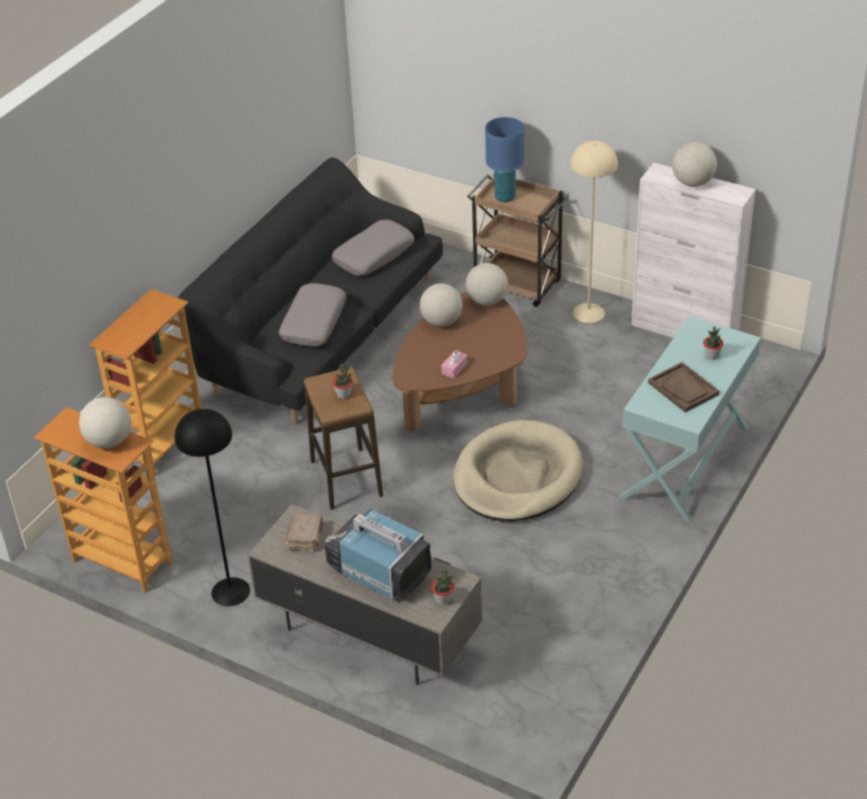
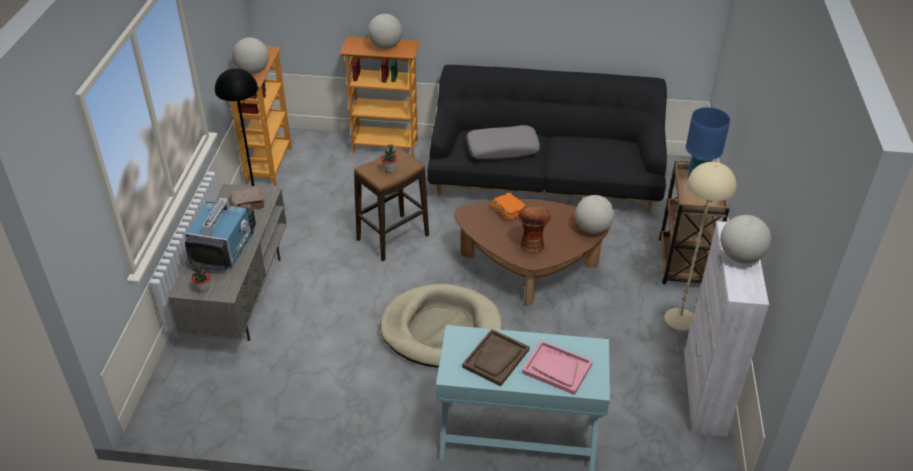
camera: 65 degrees right, 0 degrees up
(373, 255) = (604, 154): grey pillow -> none
(423, 348) = (508, 211): none -> orange book
(441, 321) = (548, 211): globe -> globe (386, 46)
(454, 368) = (494, 234): pink tissue box -> none
(487, 348) = (531, 245): none -> vase
(712, 356) = (557, 368): potted plant -> pink tray

